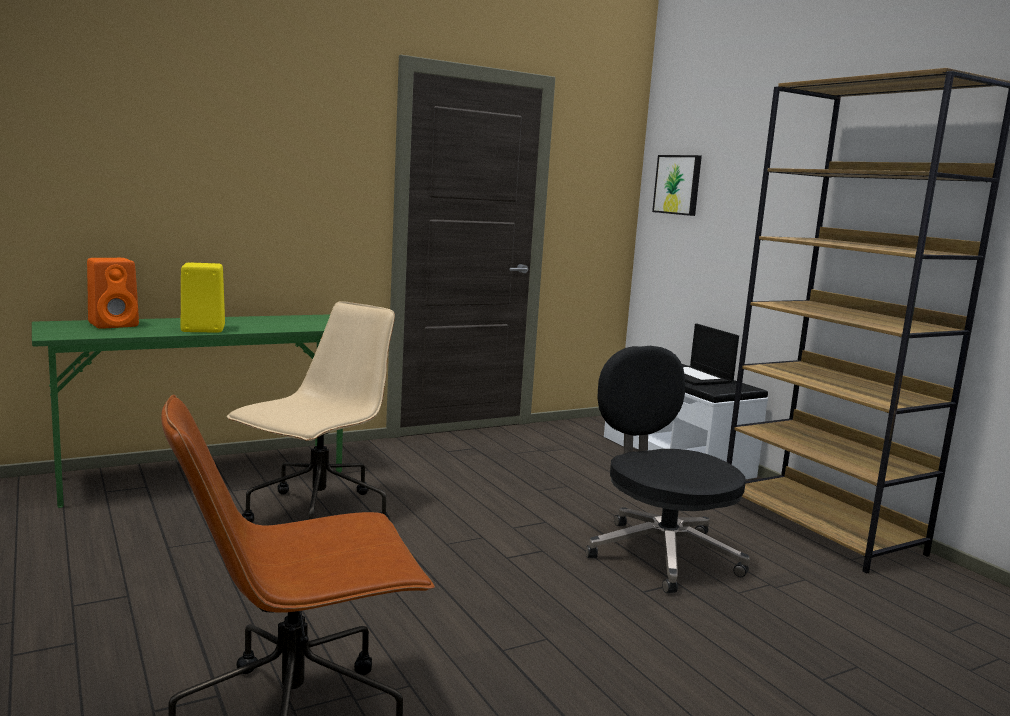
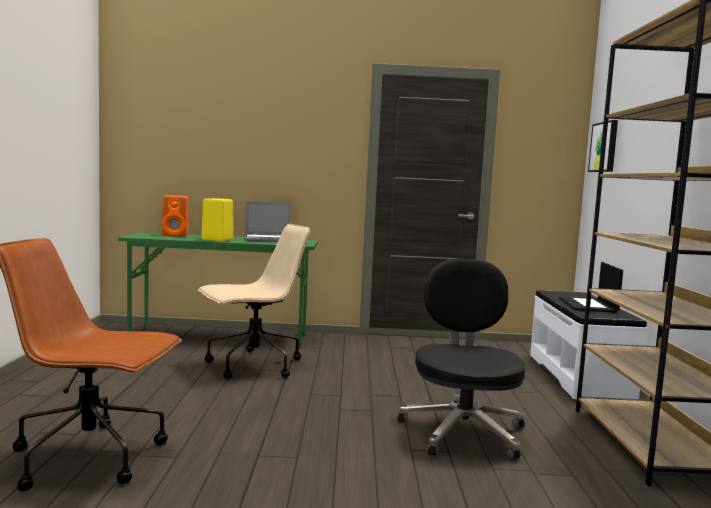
camera: 30 degrees right, 5 degrees down
(273, 321) = (269, 240): none -> laptop

